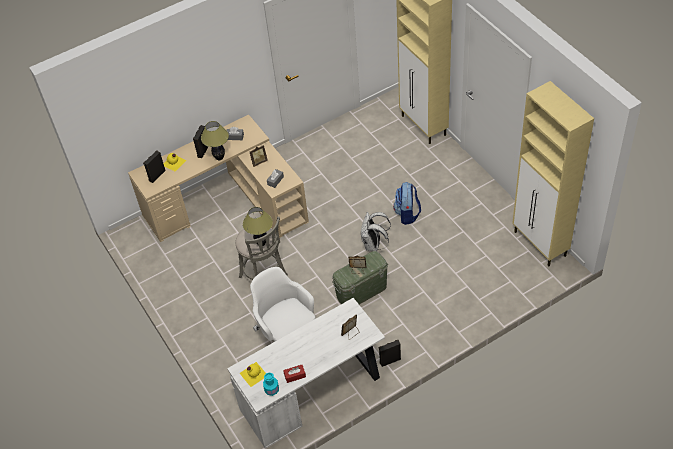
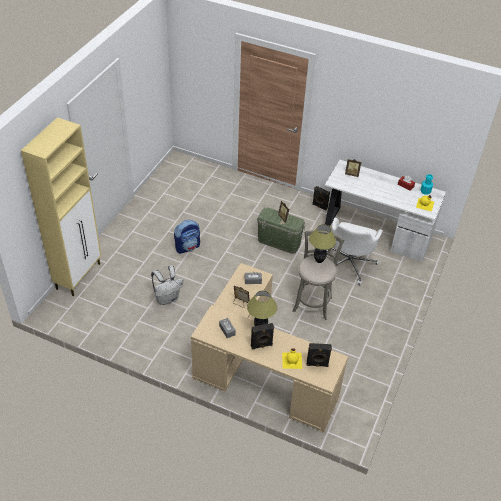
camera: 130 degrees left, 5 degrees down
(373, 245) = (232, 253): white backpack -> white backpack (167, 298)
(540, 244) = (168, 172): beige cabinet -> none

